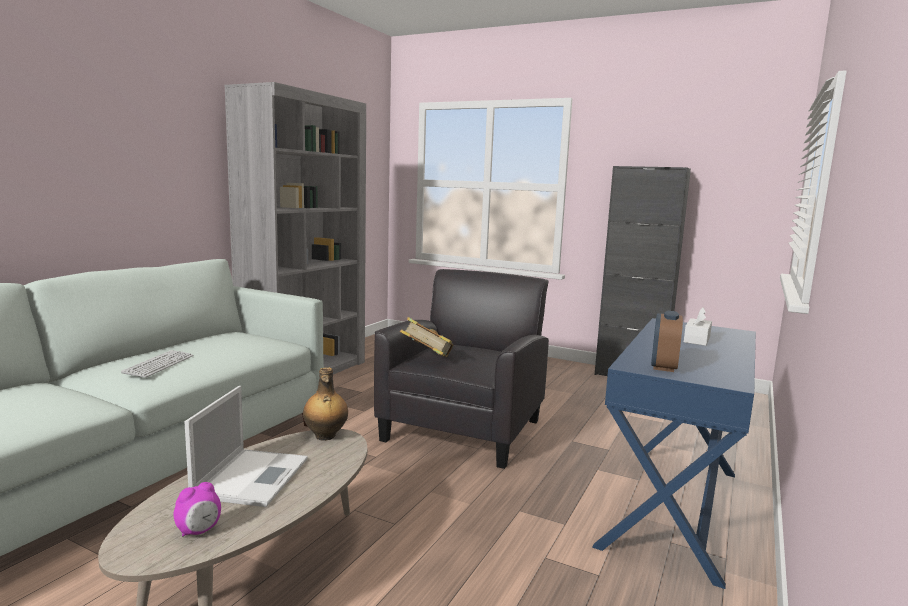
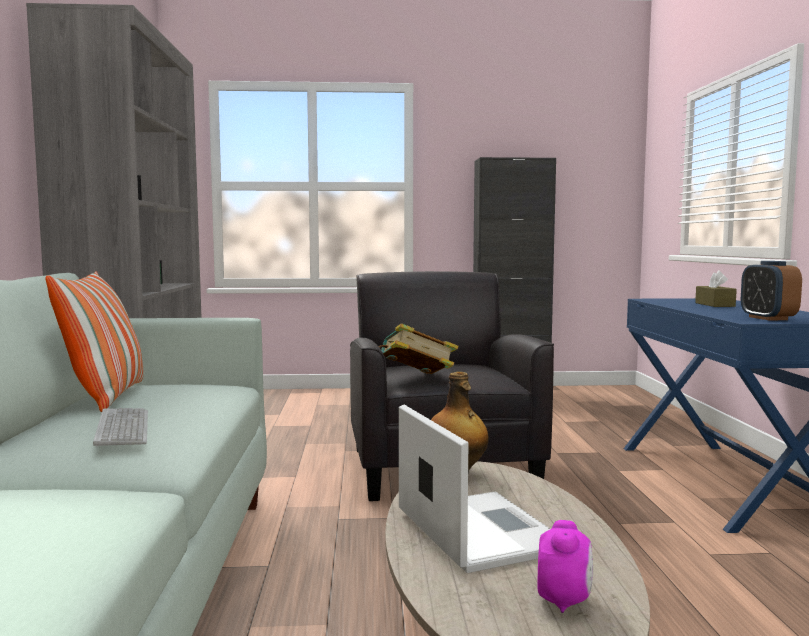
camera: 30 degrees left, 5 degrees down
(205, 340) = (106, 396): none -> pillow
(697, 339) = (714, 304): white tissue box -> brown tissue box

